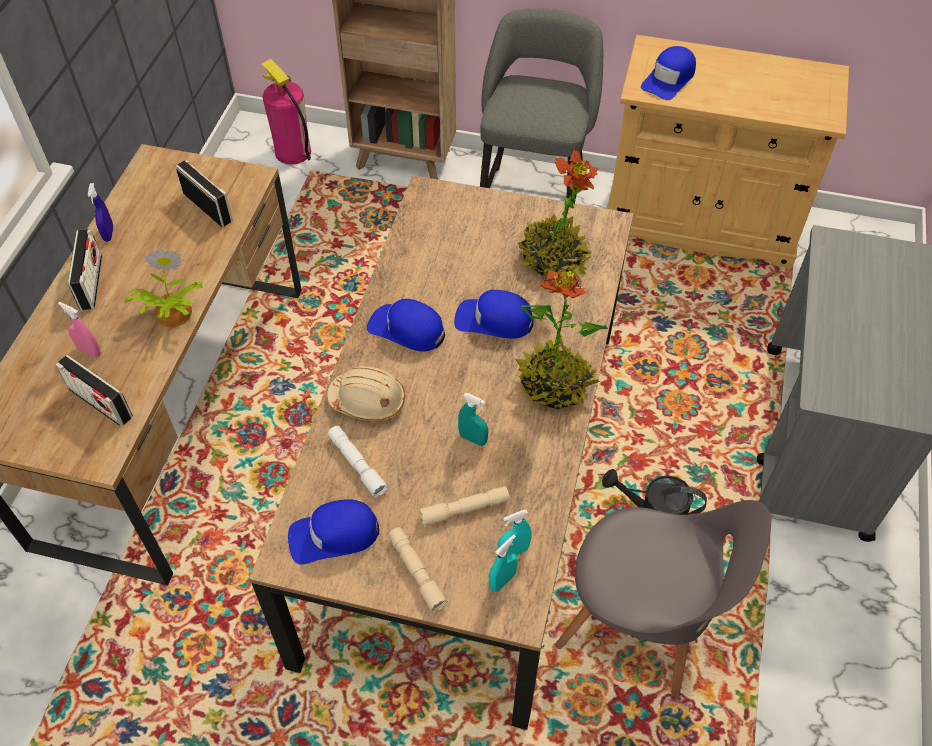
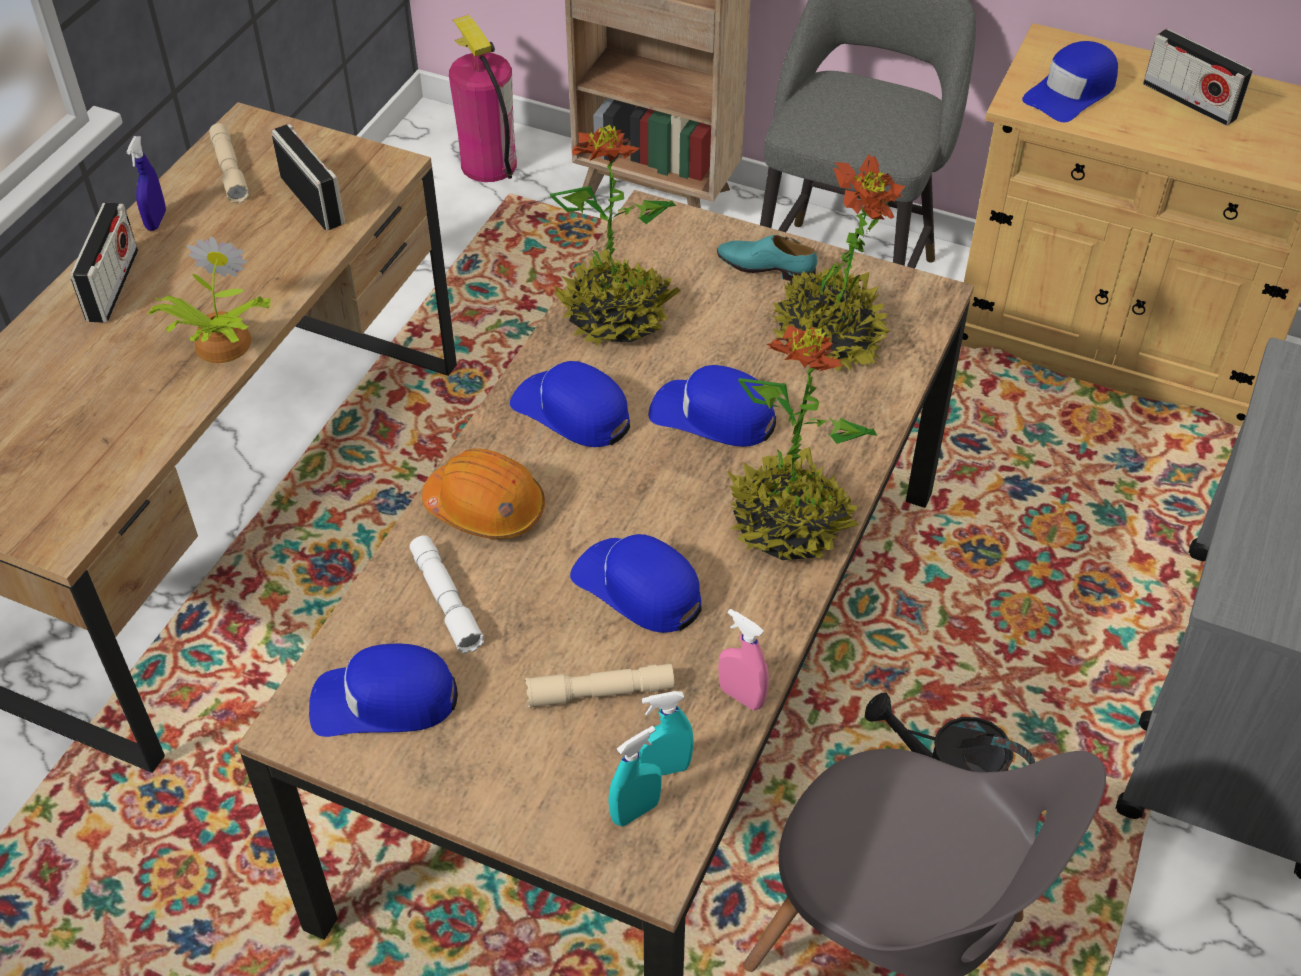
camera: 10 degrees right, 5 degrees down
(89, 351) = (84, 381): pink spray bottle -> pink spray bottle (741, 696)
(100, 403) = (81, 457): radio -> radio (1189, 101)
(368, 401) = (486, 508): beige hard hat -> orange hard hat
(417, 572) = (501, 776): beige flashlight -> beige flashlight (230, 170)
(420, 262) = (616, 316): none -> potted plant
(473, 439) = (638, 588): turquoise spray bottle -> blue cap
(505, 217) = (766, 267): none -> turquoise shoe

